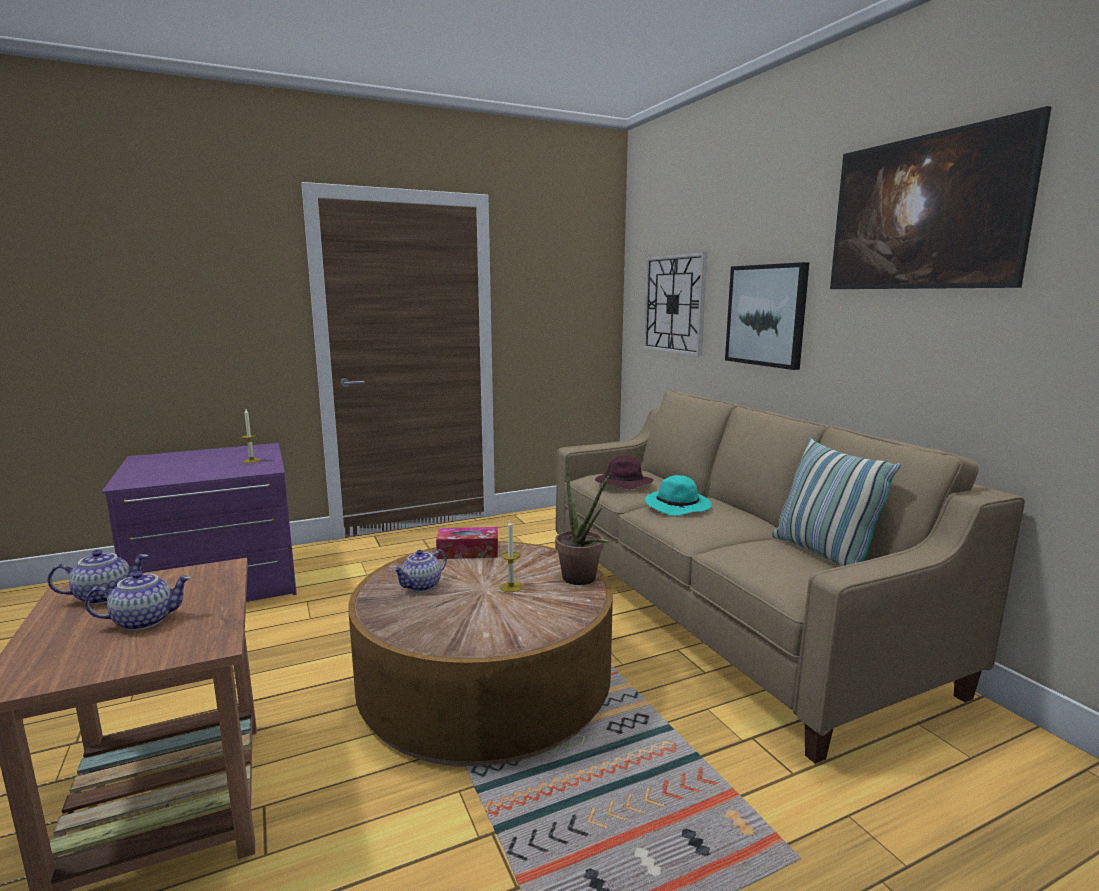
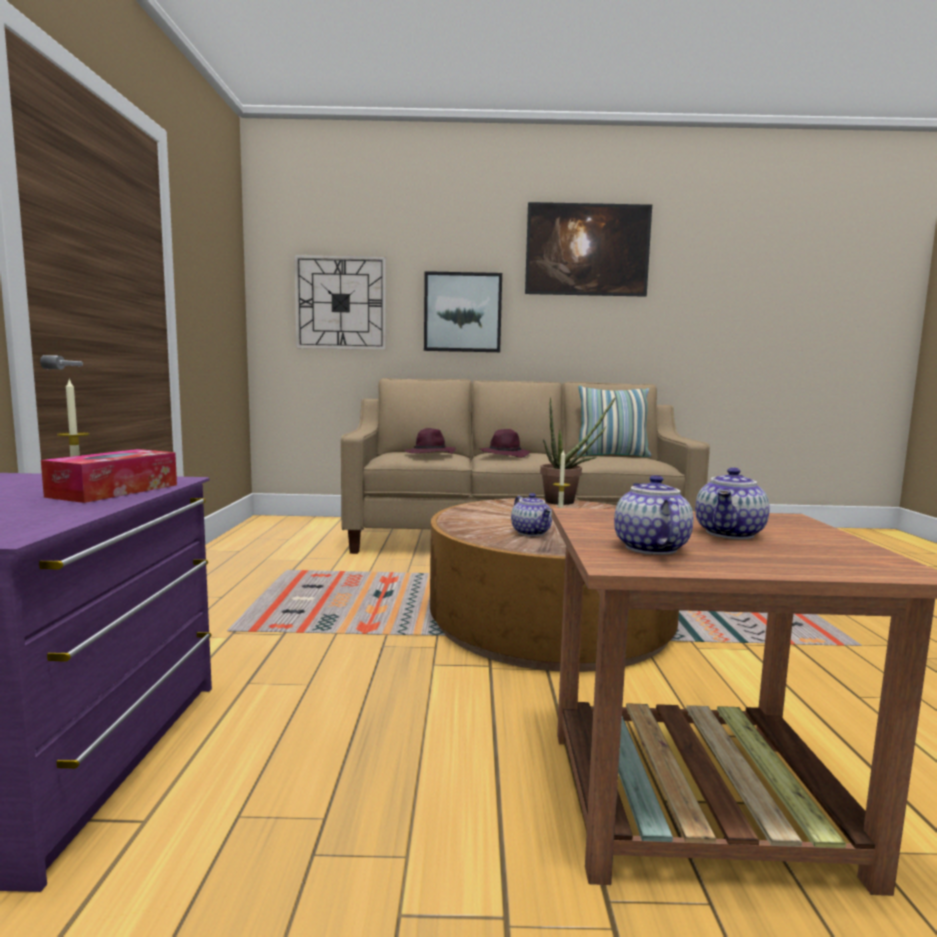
camera: 65 degrees left, 5 degrees down
(145, 620) = (731, 534): teapot -> teapot turned 150 degrees counterclockwise
(468, 552) = (465, 515): tissue box -> tissue box (114, 491)
(678, 507) = (505, 455): turquoise hat -> purple hat

